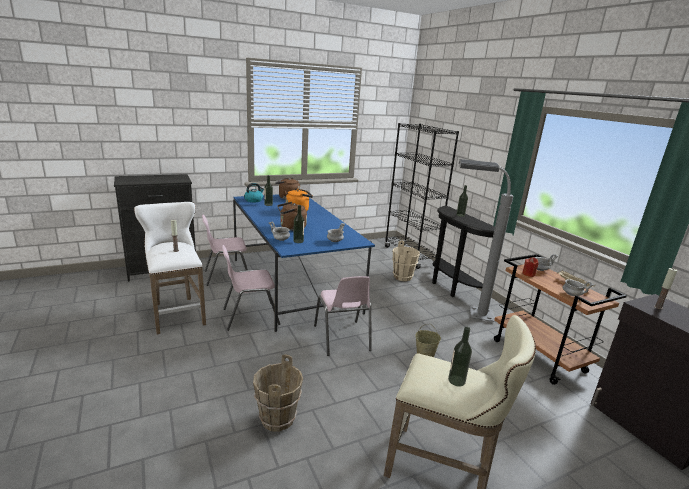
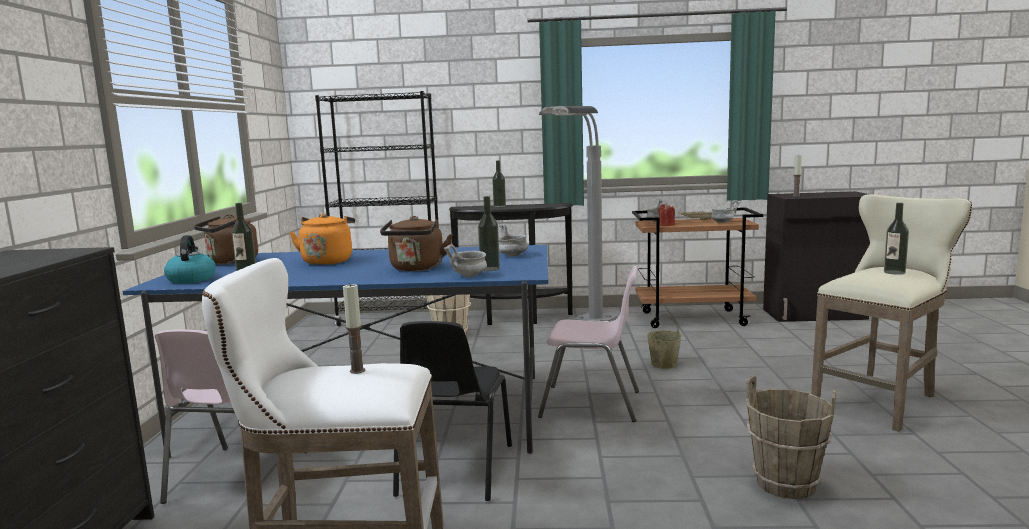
camera: 60 degrees left, 10 degrees down
(249, 316) = (453, 470): pink chair -> black chair

